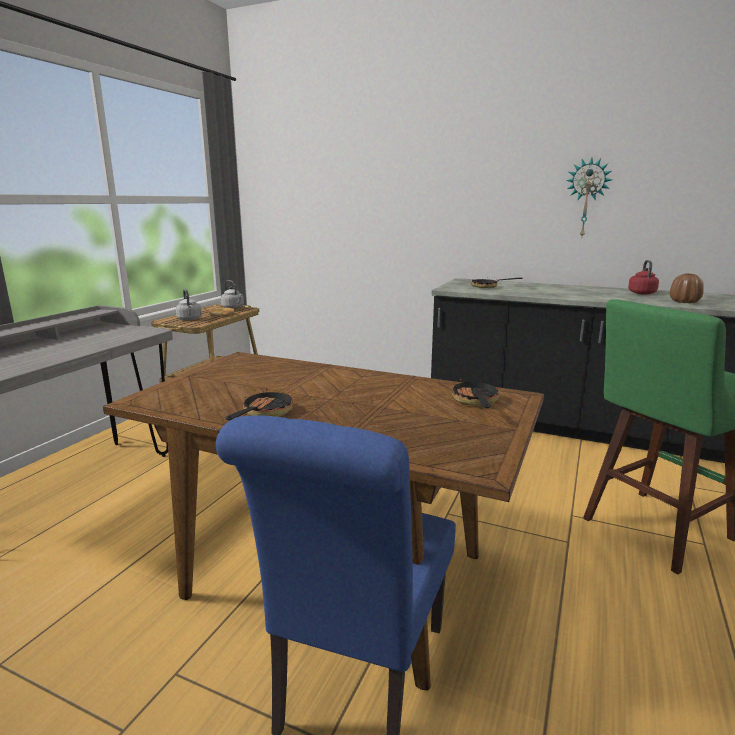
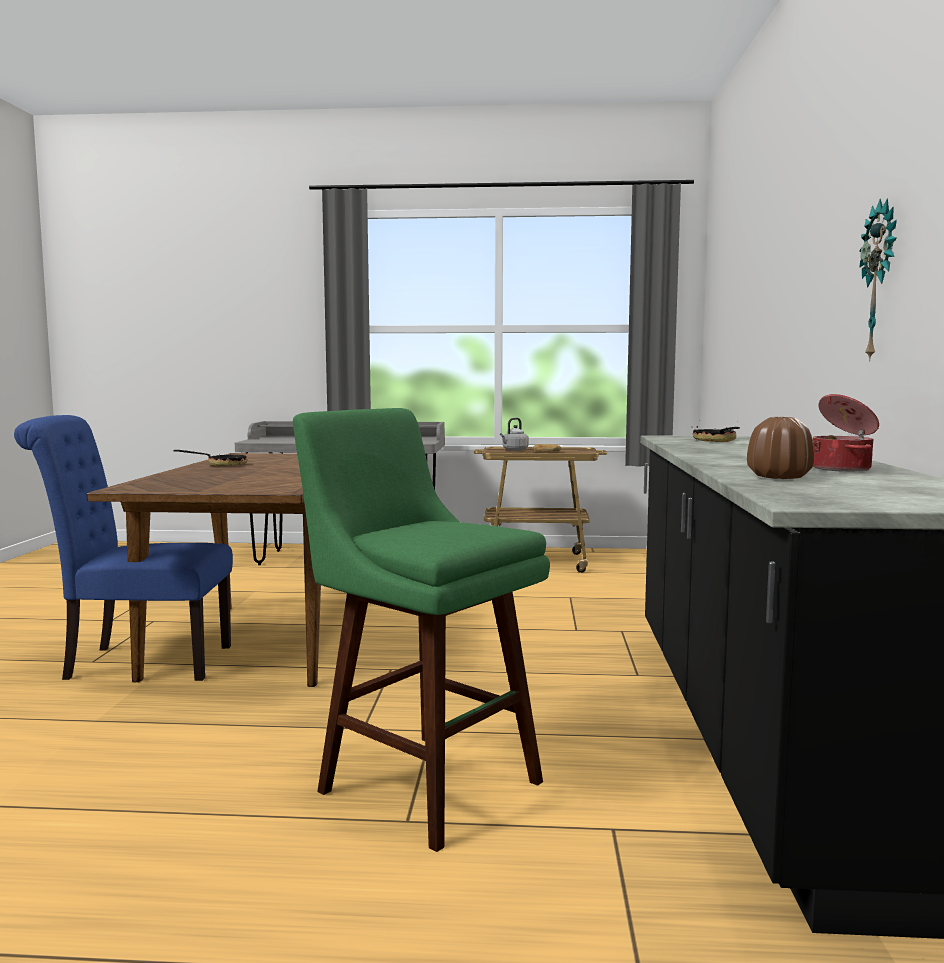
camera: 70 degrees right, 10 degrees down
(233, 308) = (581, 450): grey kettle -> none
(475, 402) = (262, 485): frying pan -> none
(641, 293) = (842, 469): red kettle -> cooking pot

